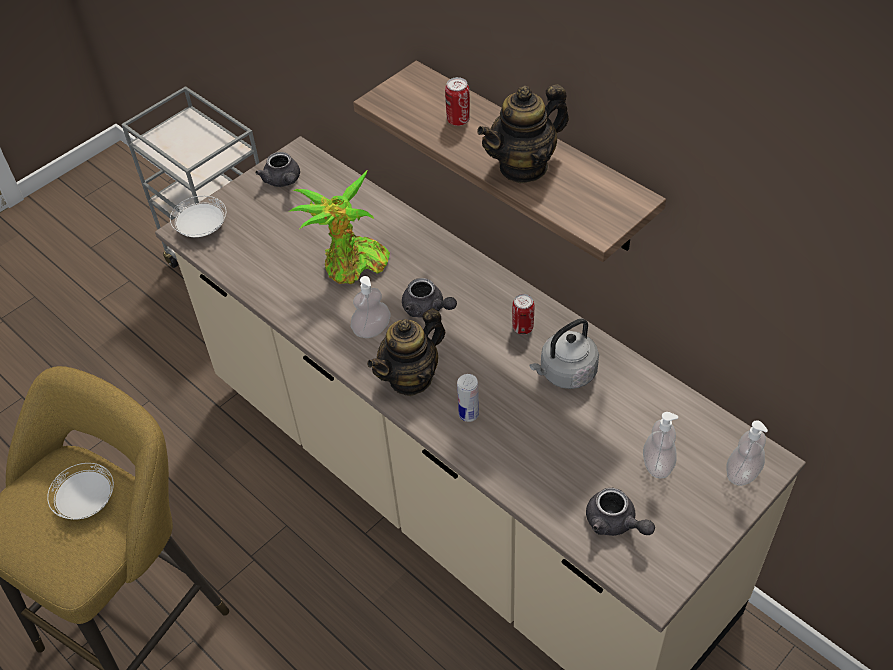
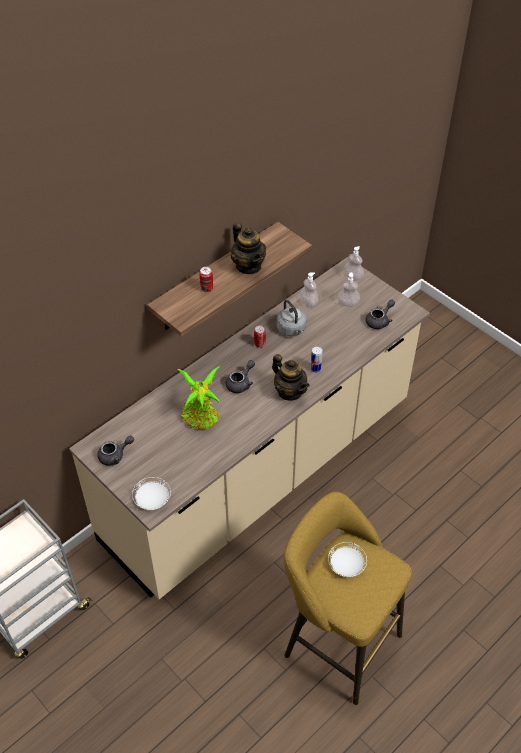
camera: 90 degrees left, 0 degrees up
(372, 329) = (253, 408): soap dispenser -> soap dispenser (309, 302)

